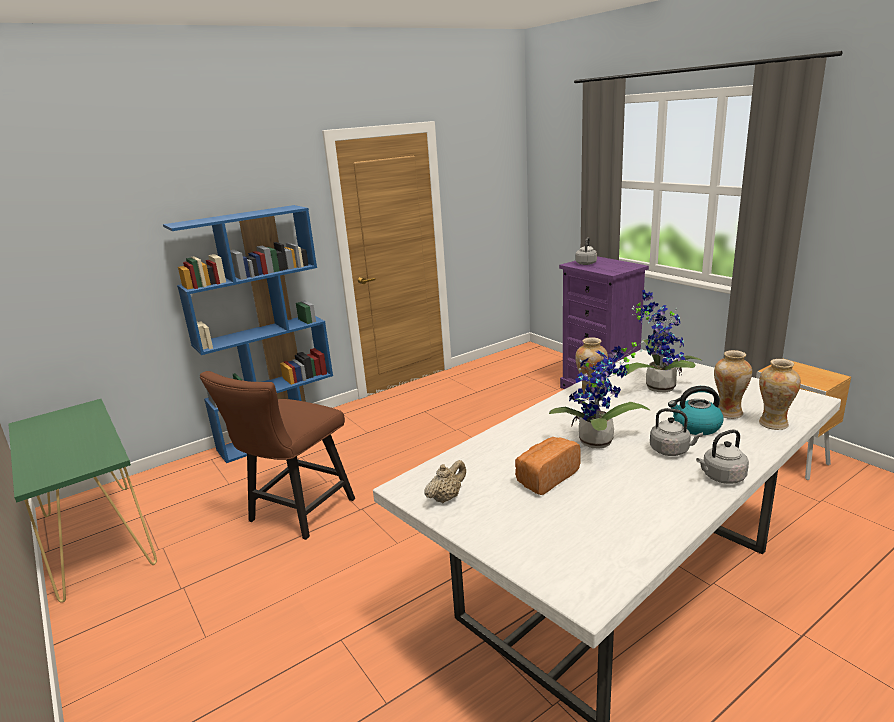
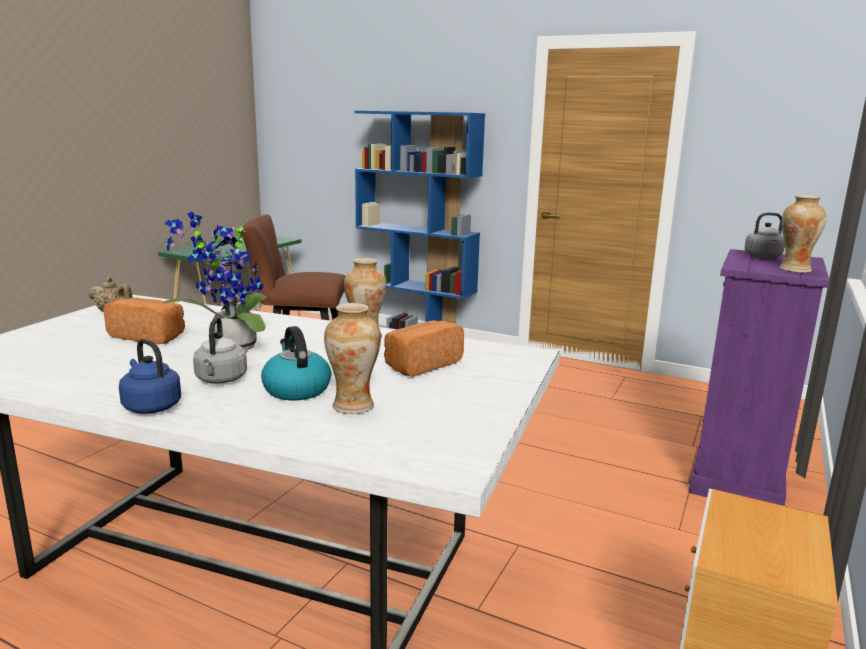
camera: 60 degrees right, 5 degrees down
(657, 386) = (421, 364): potted plant -> bread
(721, 477) = (150, 406): grey kettle -> blue kettle
(773, 424) = (328, 435): vase -> vase (794, 270)

